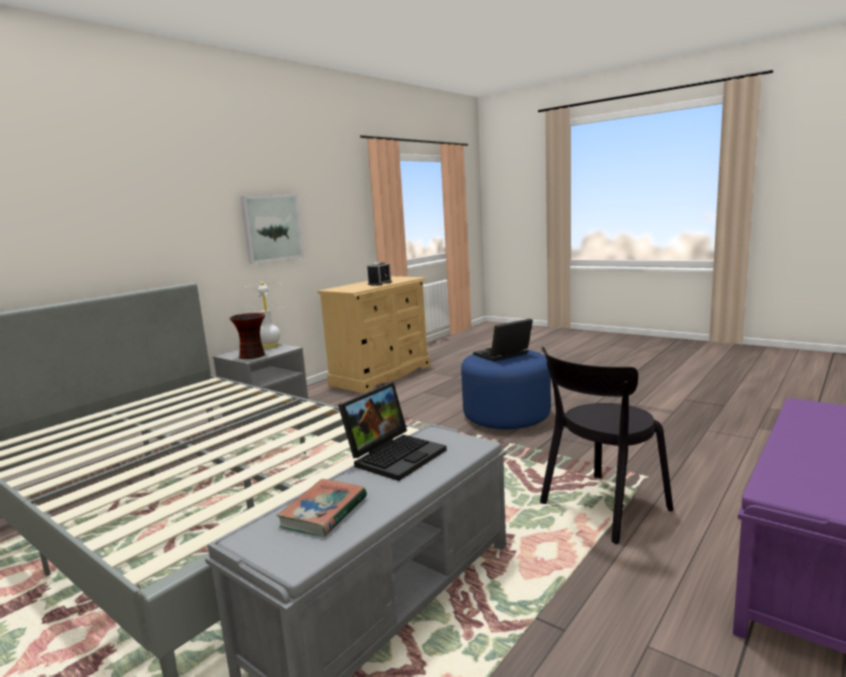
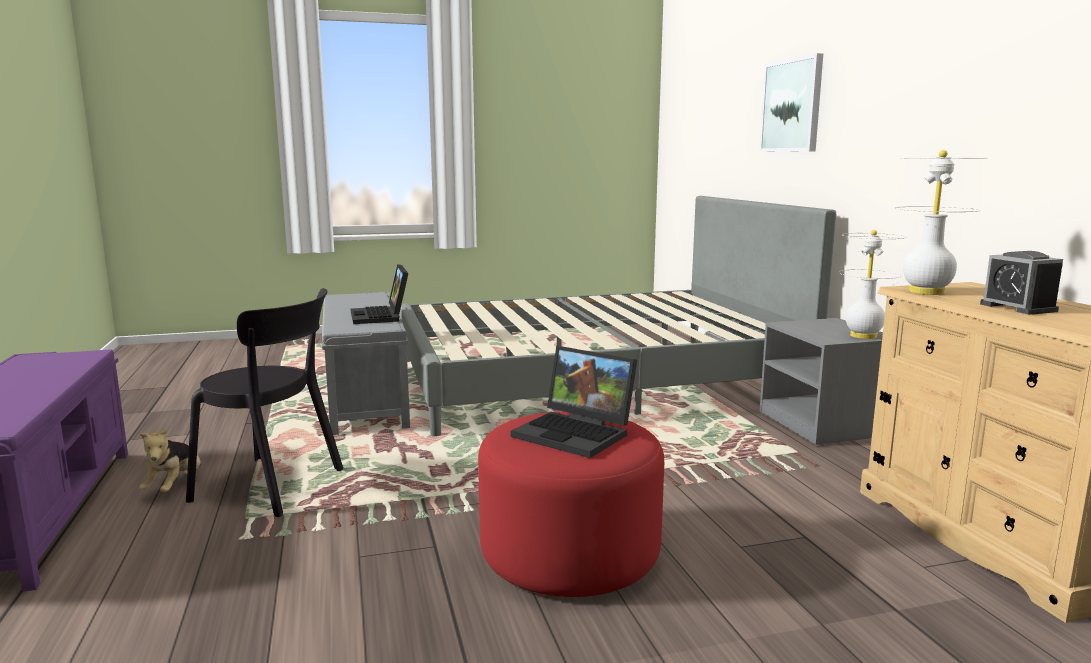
camera: 125 degrees right, 0 degrees up
(253, 356) = (804, 326): vase -> none
(272, 228) = (974, 143): picture -> picture (792, 106)
(324, 512) = (361, 301): book -> none
(359, 289) = (926, 291): none -> white table lamp
(502, 355) = (577, 433): laptop -> laptop turned 120 degrees clockwise
(506, 415) = (570, 554): blue ottoman -> red ottoman
(600, 508) = (274, 486): black chair -> black chair turned 105 degrees clockwise
(681, 546) = (175, 486): none -> plush toy

